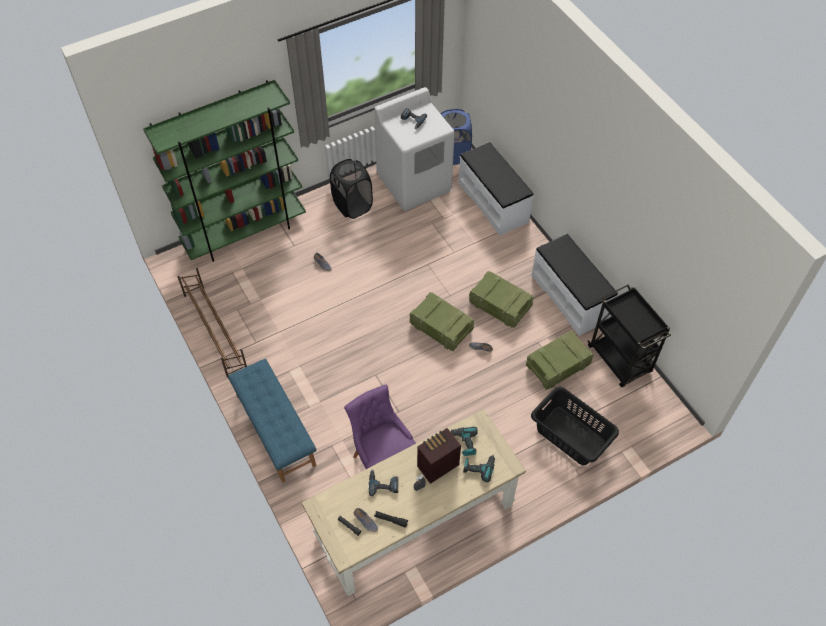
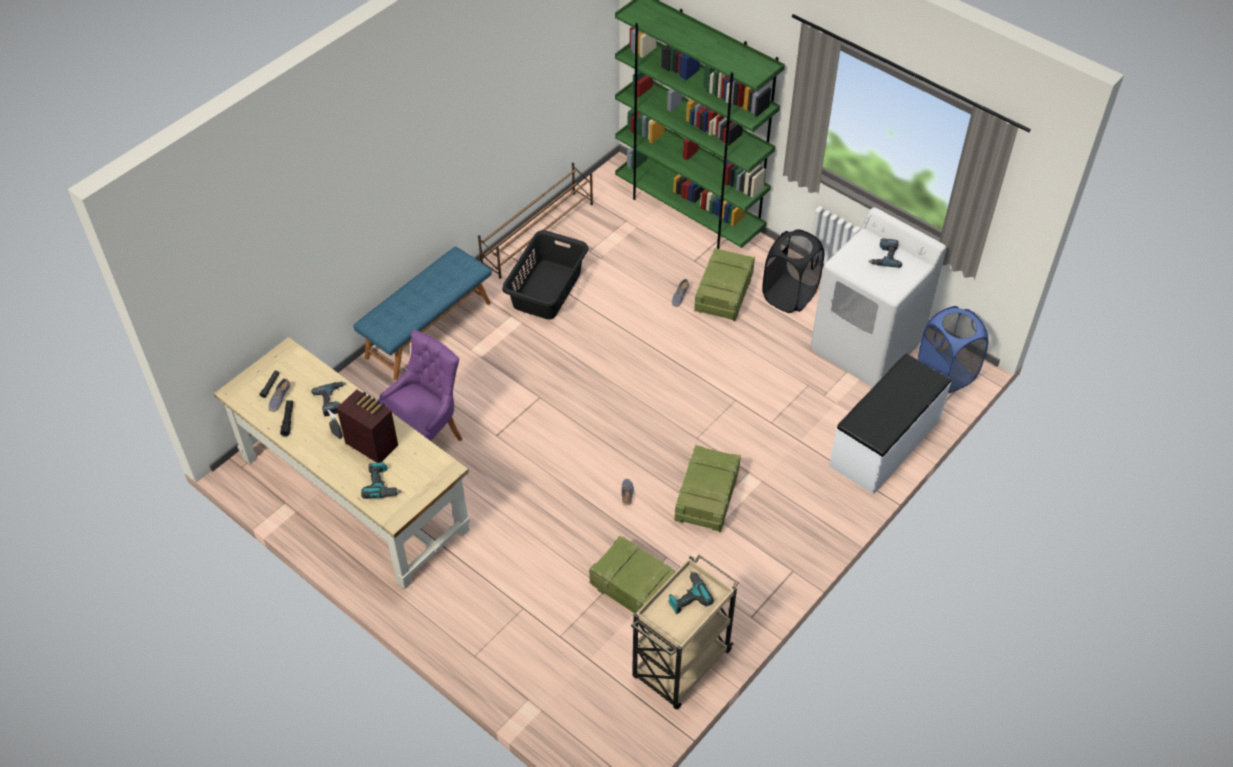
camera: 70 degrees right, 5 degrees down
(442, 328) = (640, 444): crate -> crate (723, 295)
(464, 443) = (412, 461): power drill -> power drill (687, 597)
(570, 297) = (763, 578): white bench -> none
(570, 436) = (530, 631): black laundry basket -> black laundry basket (546, 290)
(620, 360) = (680, 666): black cart -> beige cart

